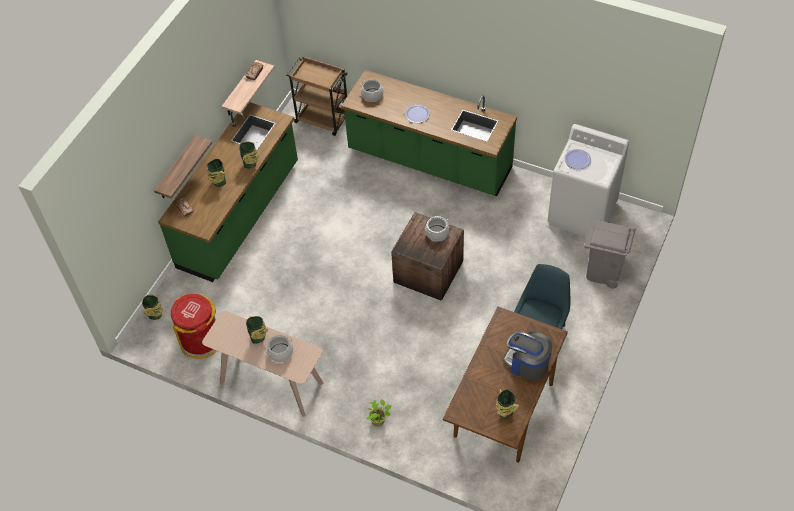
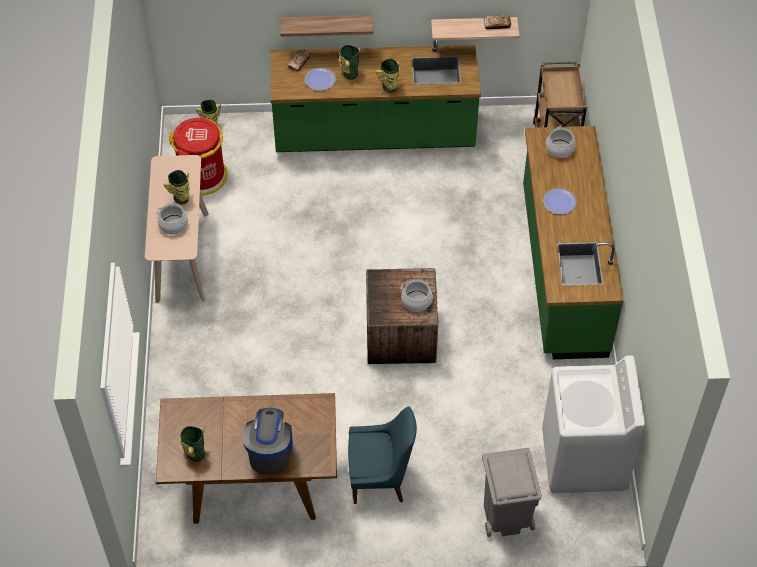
camera: 60 degrees right, 0 degrees up
(379, 421) = (182, 370): potted plant -> none
(577, 159) = (585, 385): plate -> plate (320, 80)

